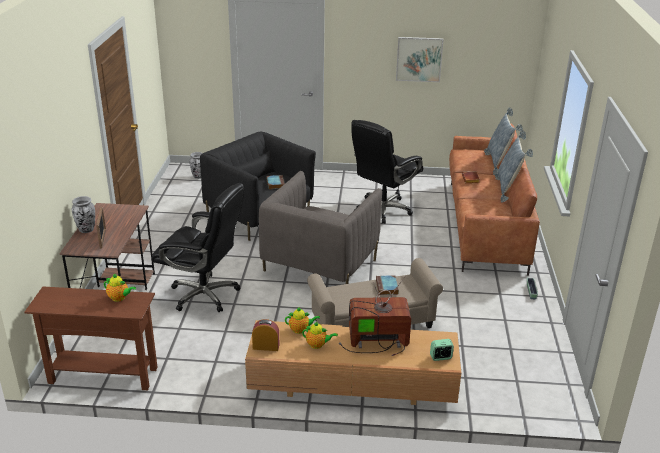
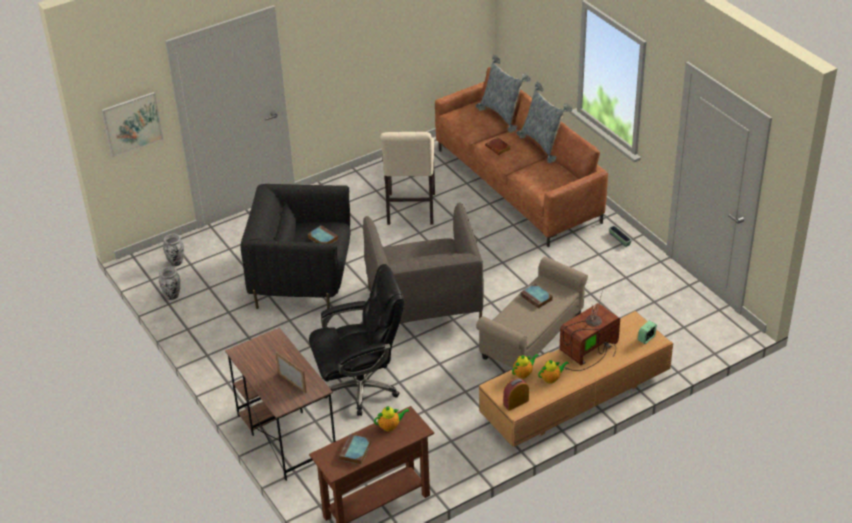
camera: 35 degrees left, 10 degrees up
(70, 301) = (355, 452): none -> book
(86, 230) = (263, 382): vase -> vase (172, 296)
(384, 209) = (410, 211): black office chair -> beige stool
(419, 59) = (381, 33): picture -> picture (132, 123)

